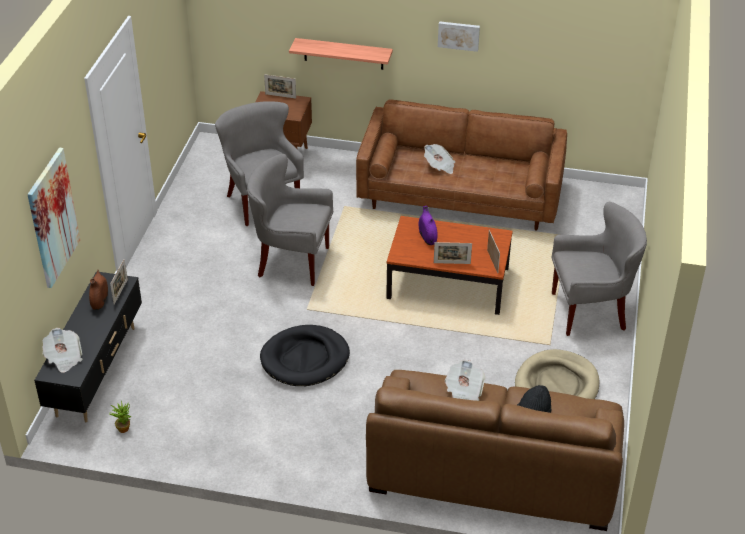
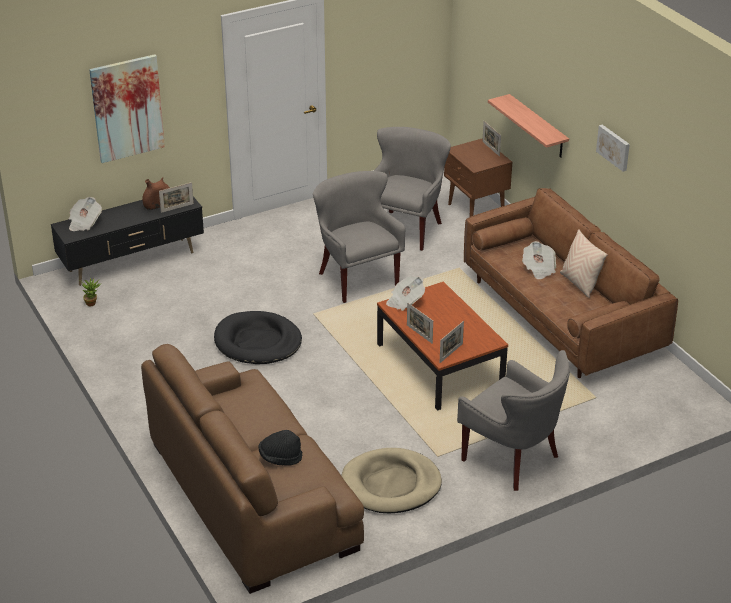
camera: 50 degrees right, 5 degrees down
(427, 237) = (434, 307): purple vase -> none
(463, 391) = (263, 410): newspaper -> newspaper (405, 301)
(478, 160) = (579, 284): none -> beige pillow

